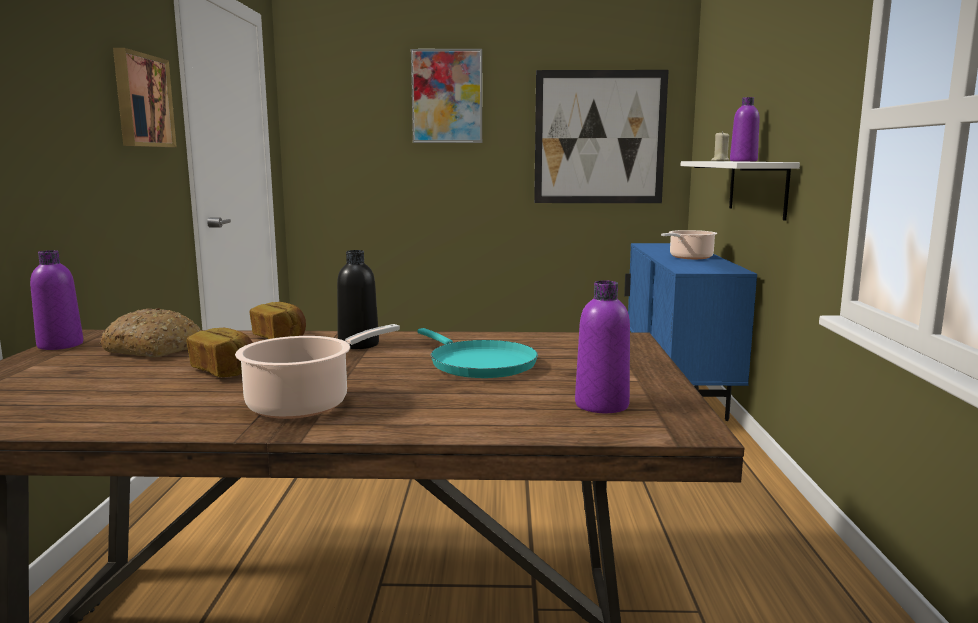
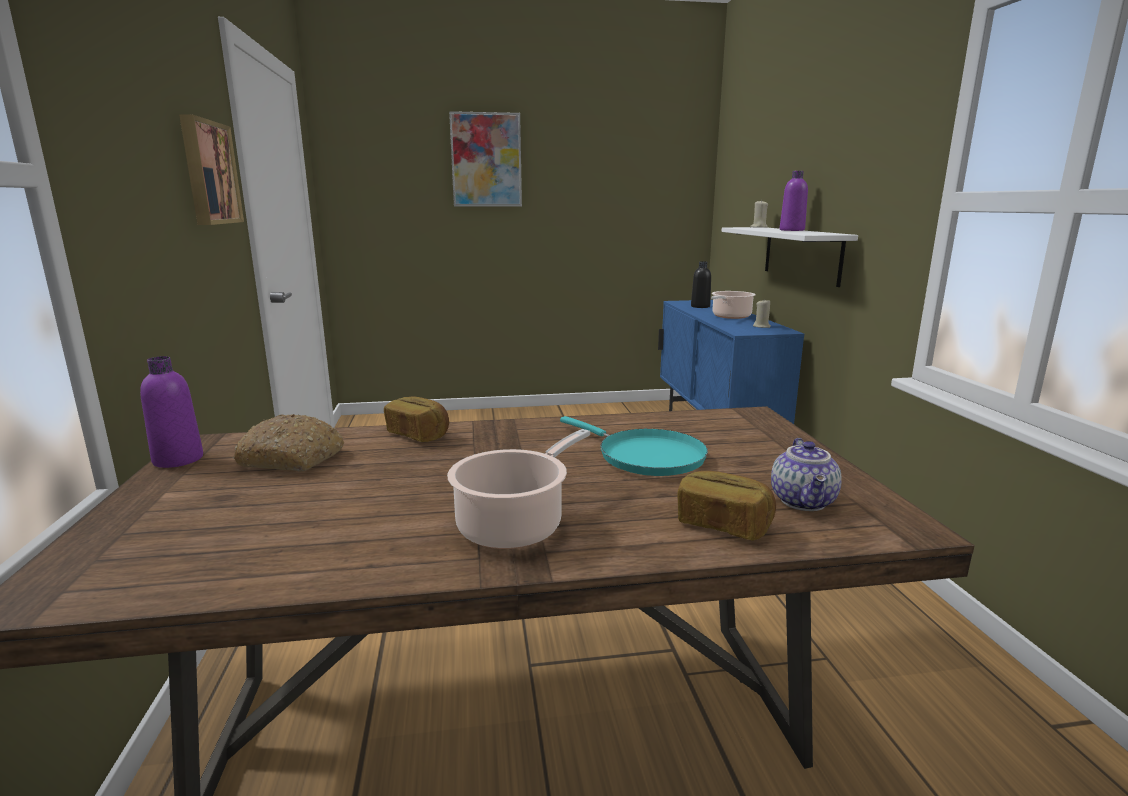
camera: 10 degrees left, 5 degrees up
(224, 371) = (393, 485): bread -> bread (723, 525)
(358, 344) = (506, 438): black bottle -> black bottle (700, 306)
(599, 137) = (631, 201): picture -> none
(601, 405) = (804, 502): purple bottle -> teapot
(715, 266) = (761, 326): none -> beige candle

